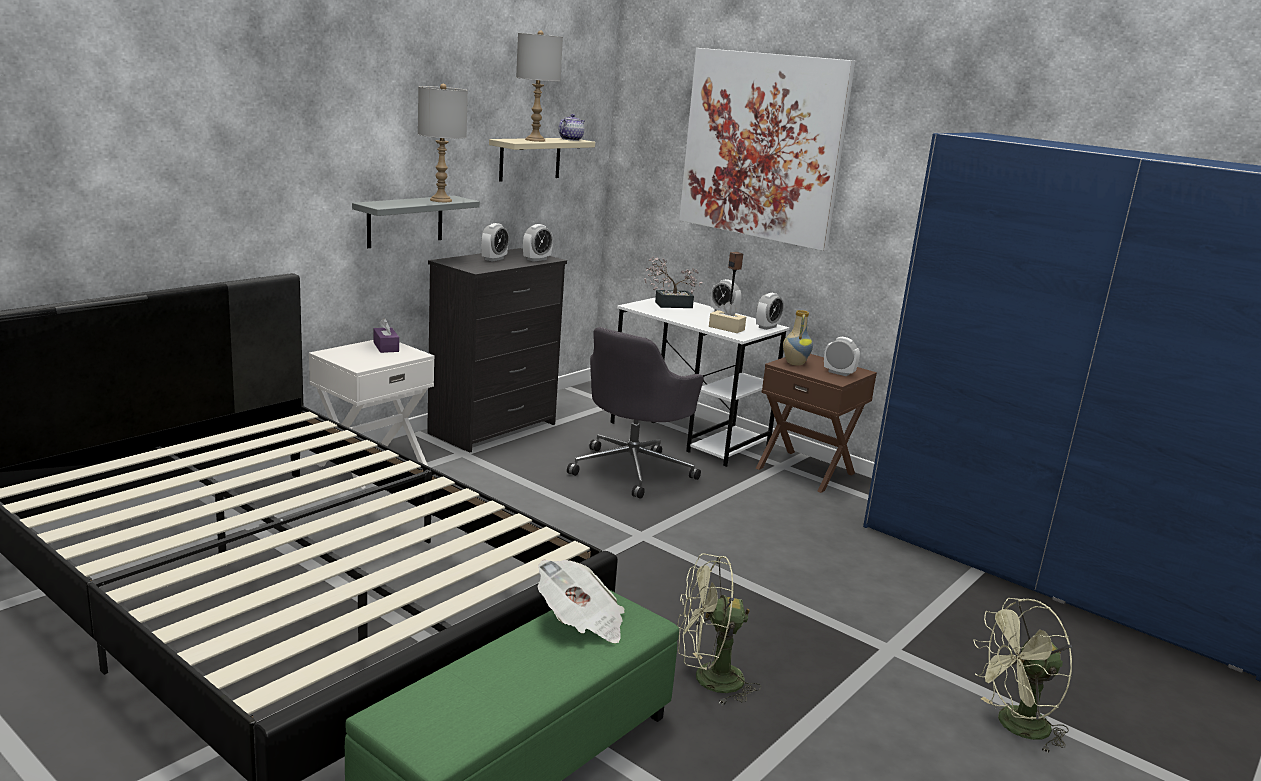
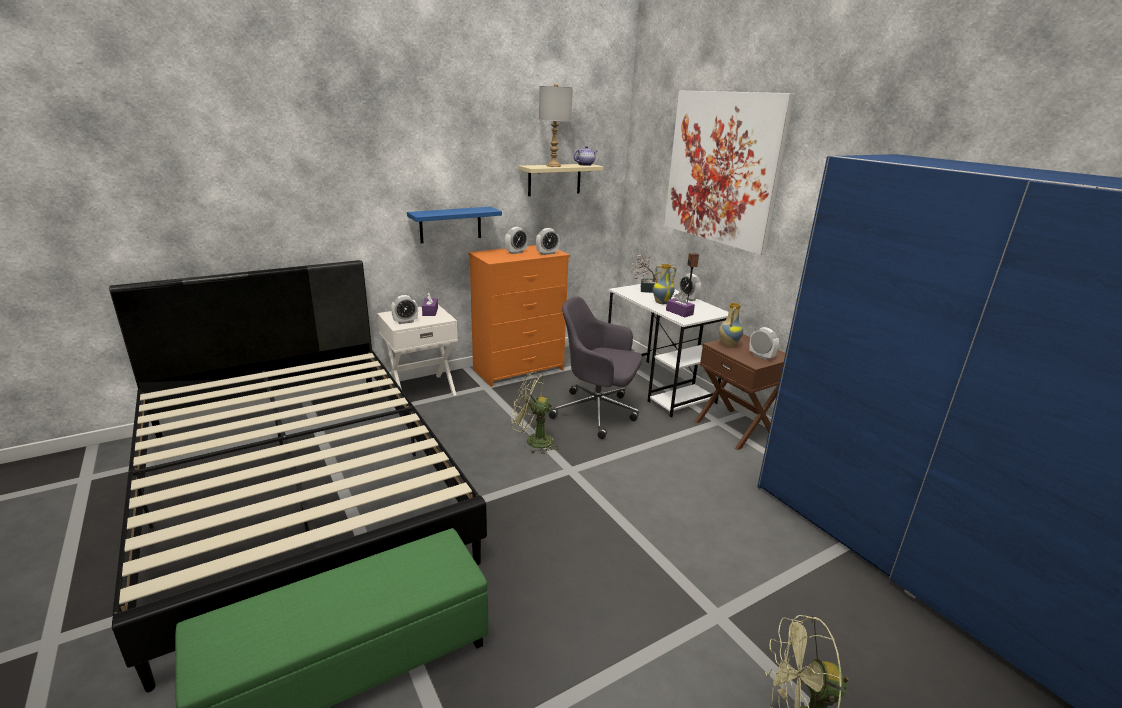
camera: 20 degrees right, 5 degrees up
(405, 221) = (450, 224): grey shelf -> blue shelf
(441, 200) = (473, 210): grey table lamp -> none
(494, 428) = (519, 369): black dresser -> orange dresser
(581, 622) = (410, 563): newspaper -> none
(633, 470) = (597, 412): grey office chair -> grey office chair turned 60 degrees clockwise
(697, 318) = (662, 302): none -> vase
(708, 680) = (541, 615): green fan -> green fan (533, 441)
(726, 328) = (679, 312): beige tissue box -> purple tissue box
(767, 327) = (715, 313): alarm clock -> alarm clock (405, 322)

